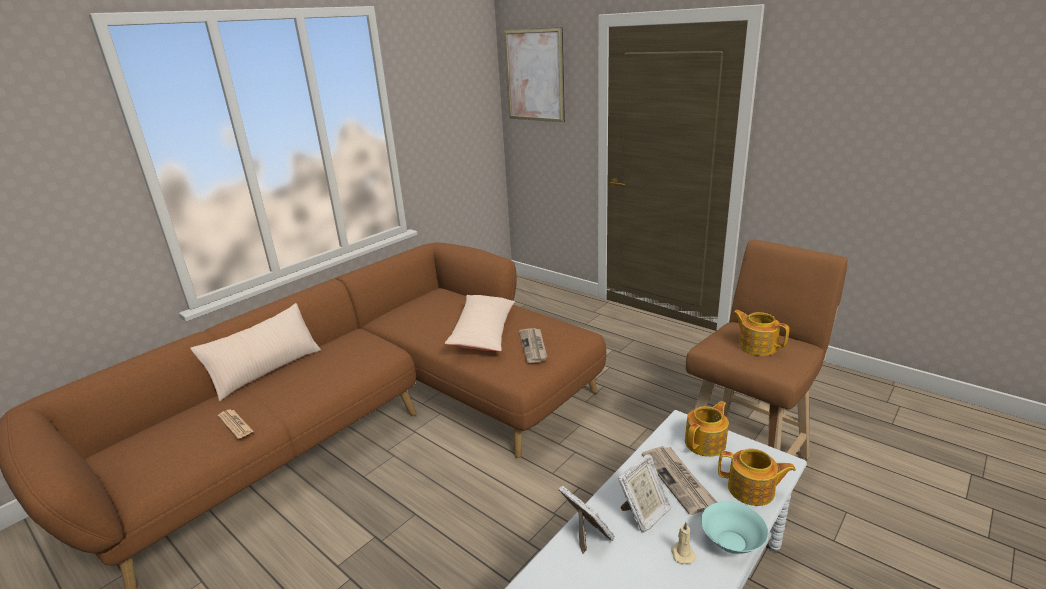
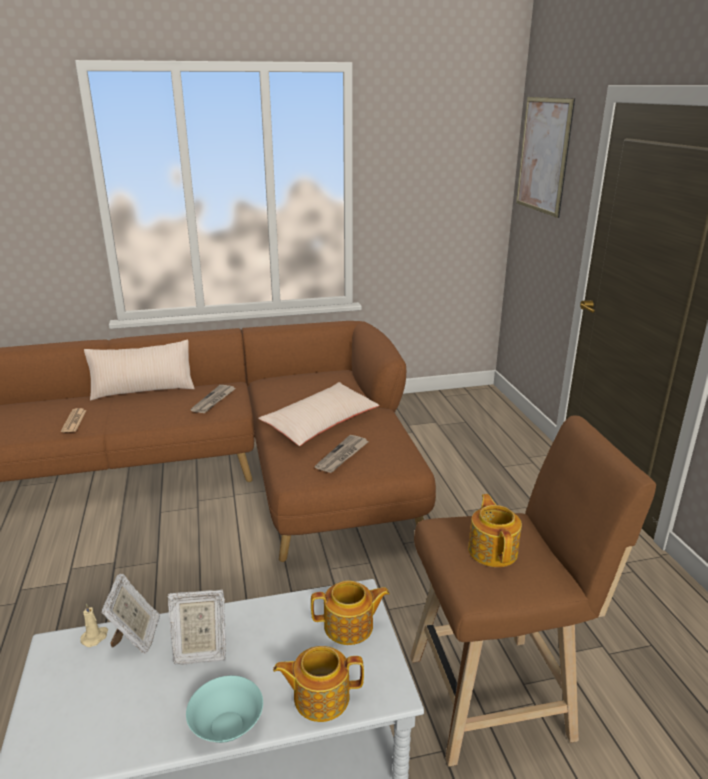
camera: 35 degrees right, 0 degrees up
(678, 480) = (271, 642): newspaper -> newspaper (214, 400)
(682, 553) = (176, 703): beige candle -> beige candle (95, 637)
(752, 490) = (320, 697): teapot -> teapot turned 120 degrees clockwise

